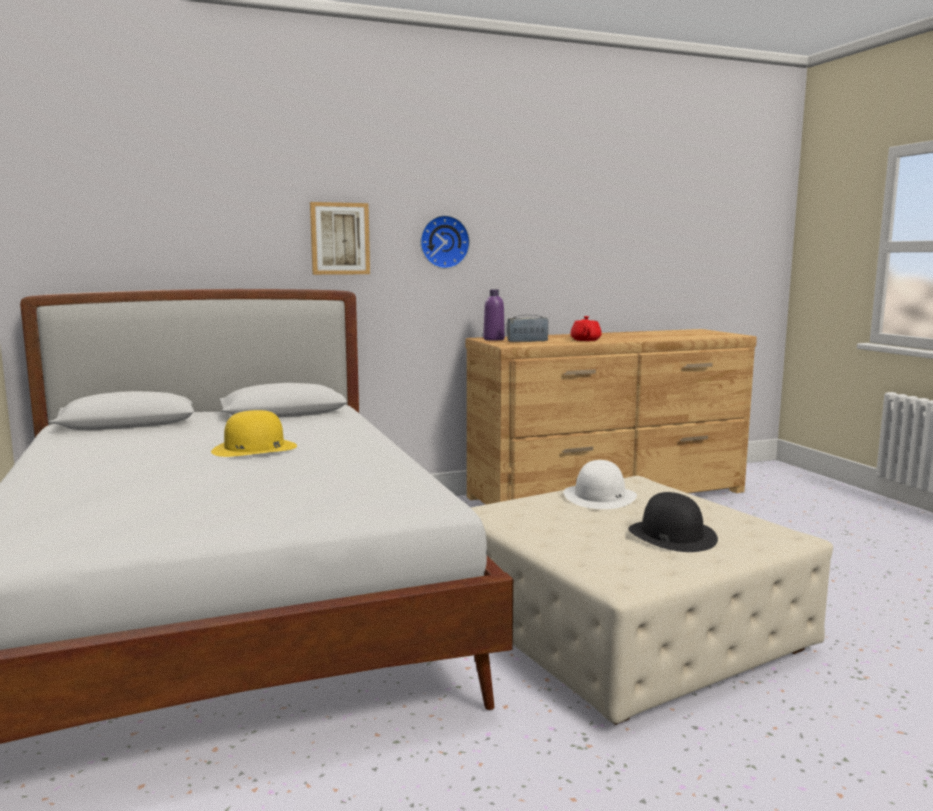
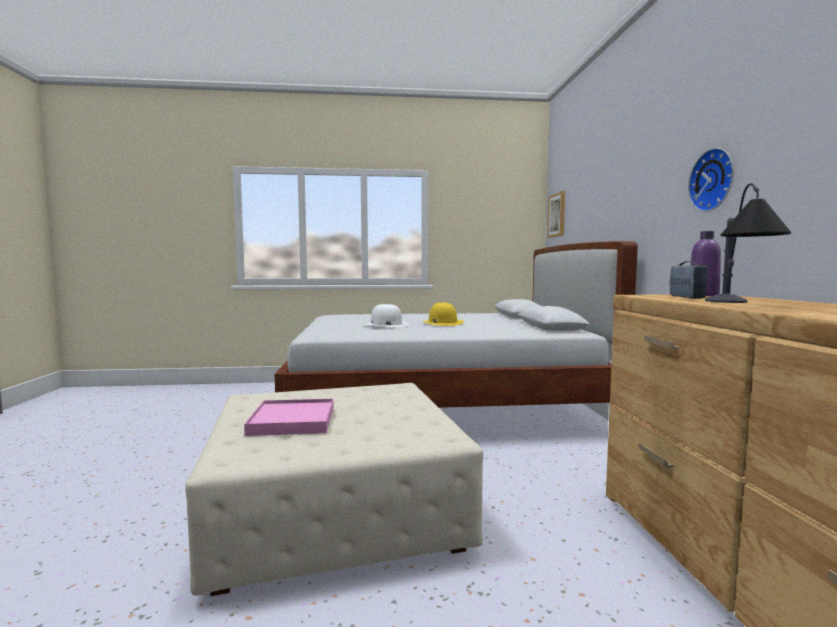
camera: 105 degrees right, 5 degrees down
(339, 238) = (643, 196): picture -> picture (557, 215)
(585, 340) = (740, 304): red teapot -> table lamp
(600, 497) = (406, 416): white hat -> white hat (386, 325)
(671, 535) = (293, 421): black hat -> pink tray

